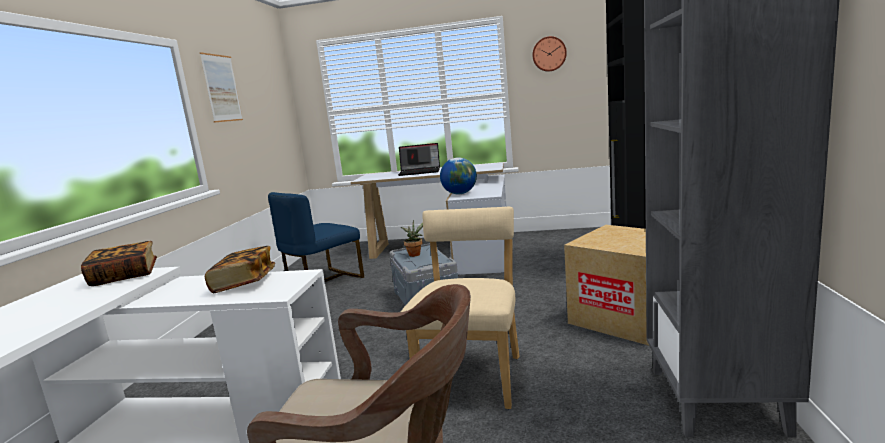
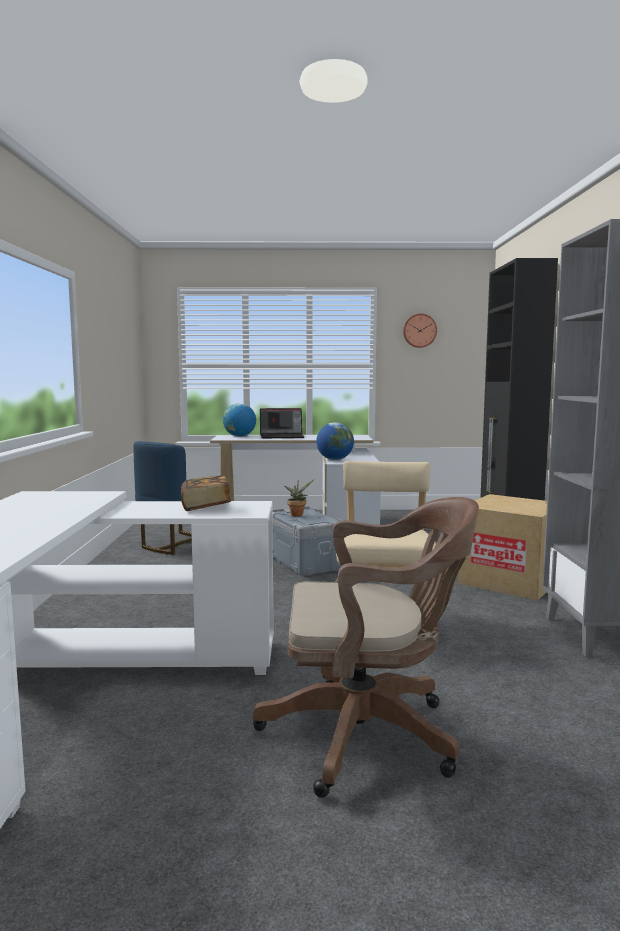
camera: 10 degrees left, 5 degrees down
(124, 276) = (77, 495): book -> none
(222, 88) = (97, 326): picture -> none
(382, 174) = (239, 436): none -> globe

